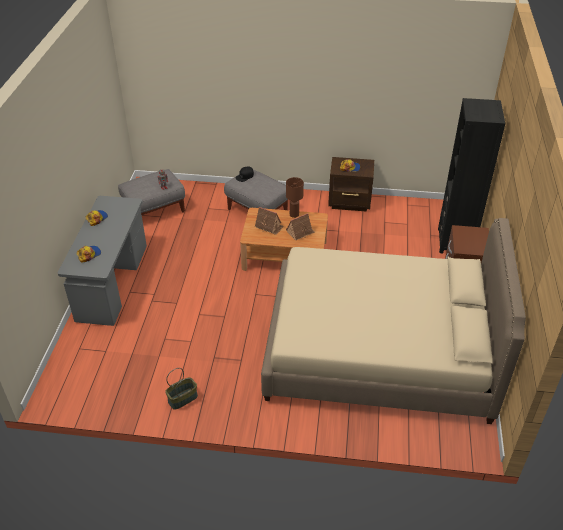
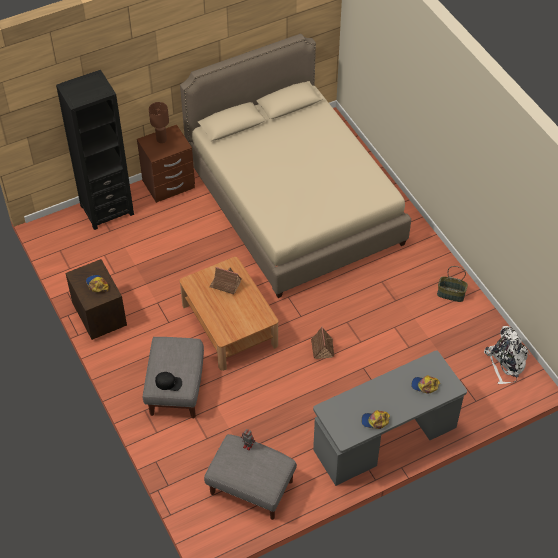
camera: 125 degrees left, 10 degrees up
(84, 390) = (506, 362): none -> white backpack
(269, 226) = (237, 312): toy house -> toy house (322, 348)
(294, 215) = (202, 304): brown table lamp -> brown table lamp (161, 140)

